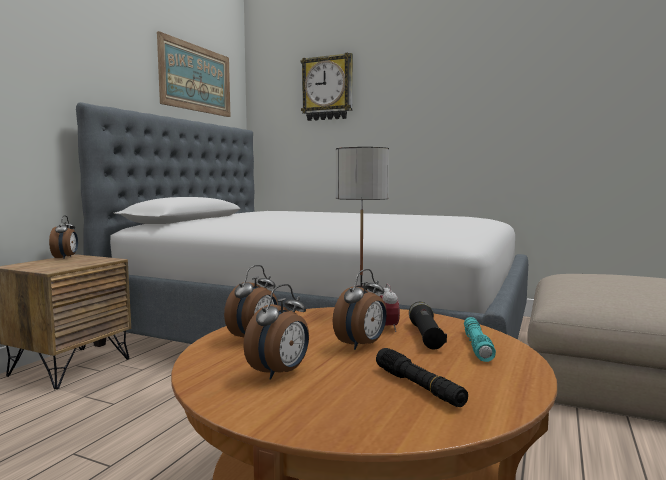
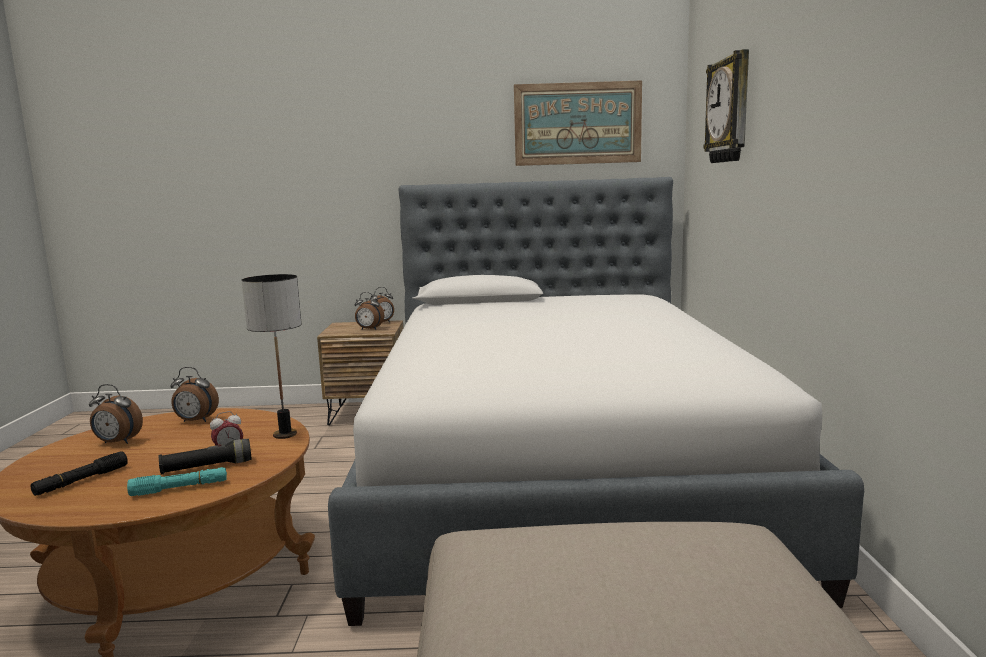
camera: 65 degrees right, 5 degrees up
(362, 345) = (179, 452): alarm clock -> alarm clock (369, 329)

